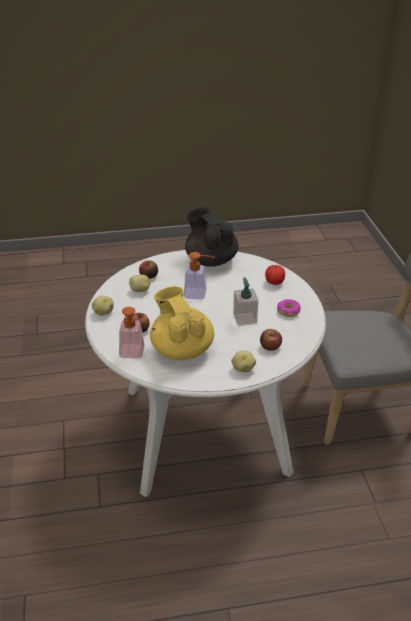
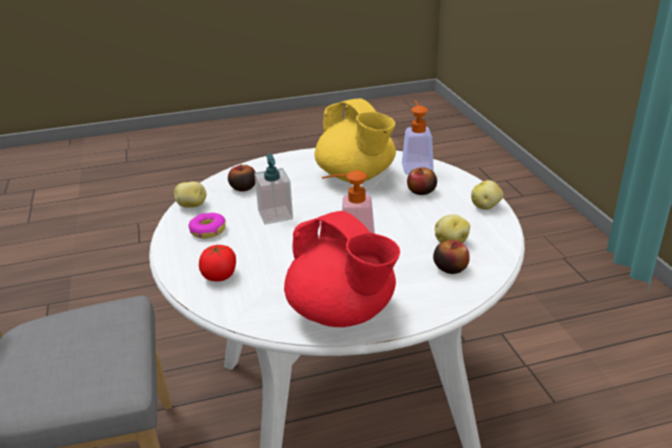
camera: 175 degrees right, 5 degrees down
(211, 260) = (342, 312): black teapot -> red teapot
(243, 368) = (279, 166): potato -> potato (192, 206)

